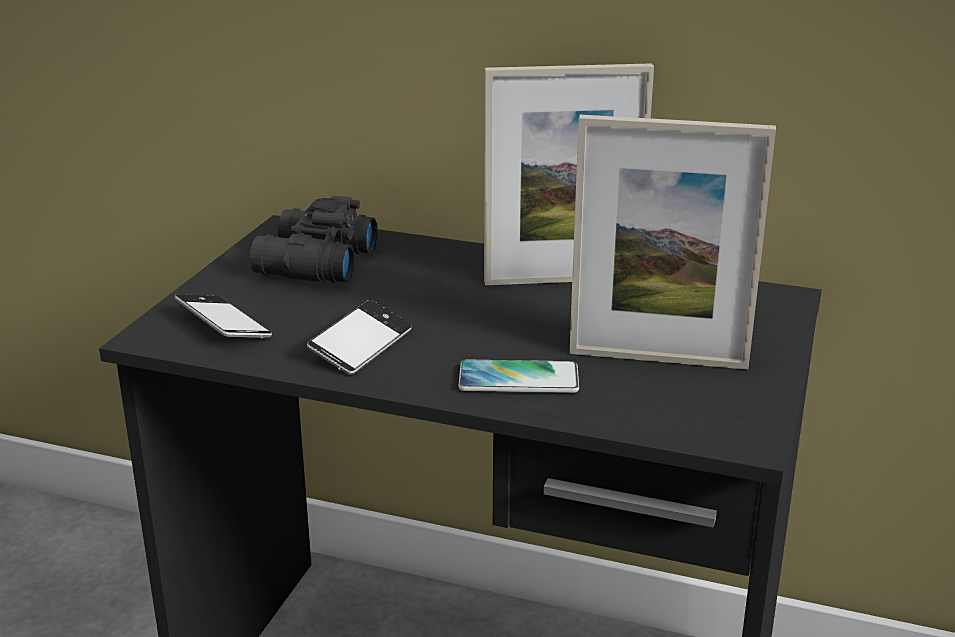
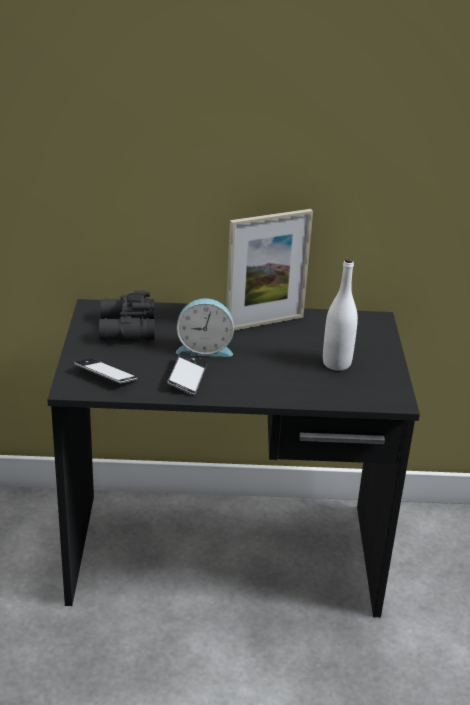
camera: 20 degrees left, 5 degrees up
(426, 305) = (204, 348): none -> alarm clock
(518, 379) = (277, 385): phone -> none
(658, 358) = (336, 363): picture frame -> white bottle

